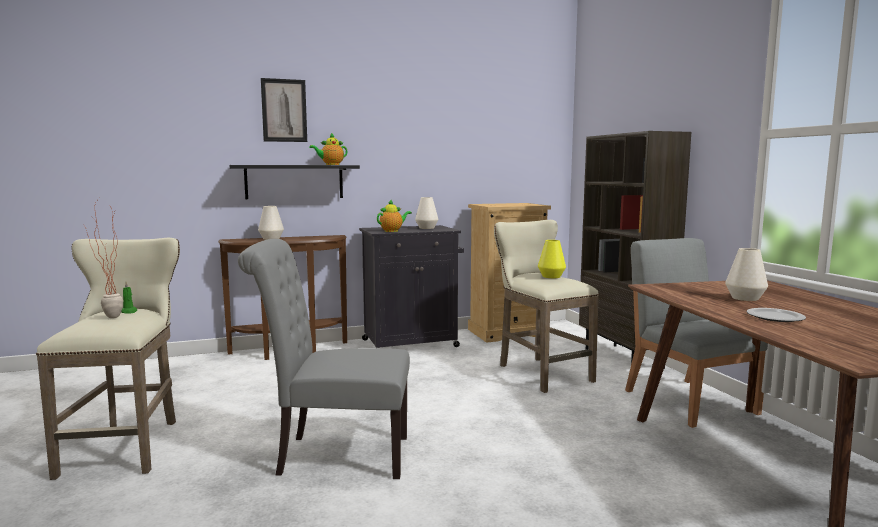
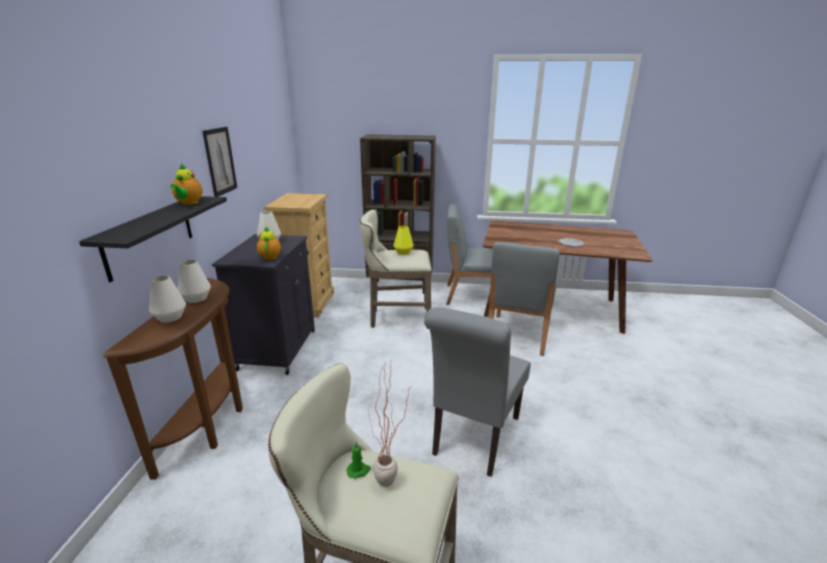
camera: 65 degrees left, 15 degrees up
(284, 110) = (117, 141): picture -> picture (220, 161)
(621, 452) = (517, 334): none -> grey chair
(745, 298) = (532, 236): white vase -> white vase (196, 298)

